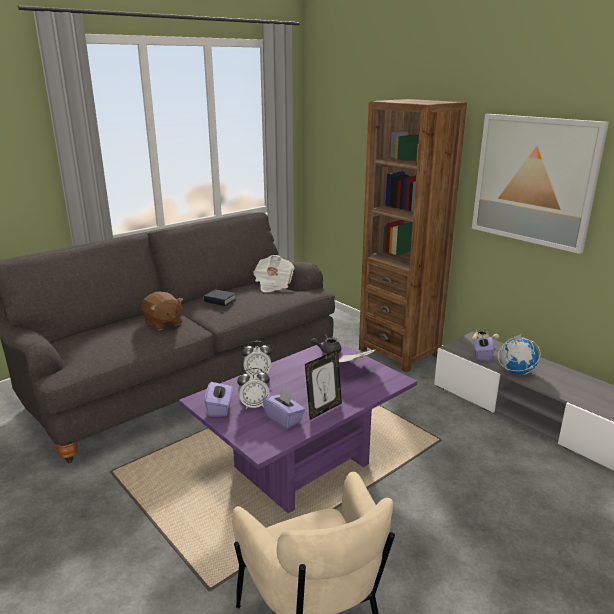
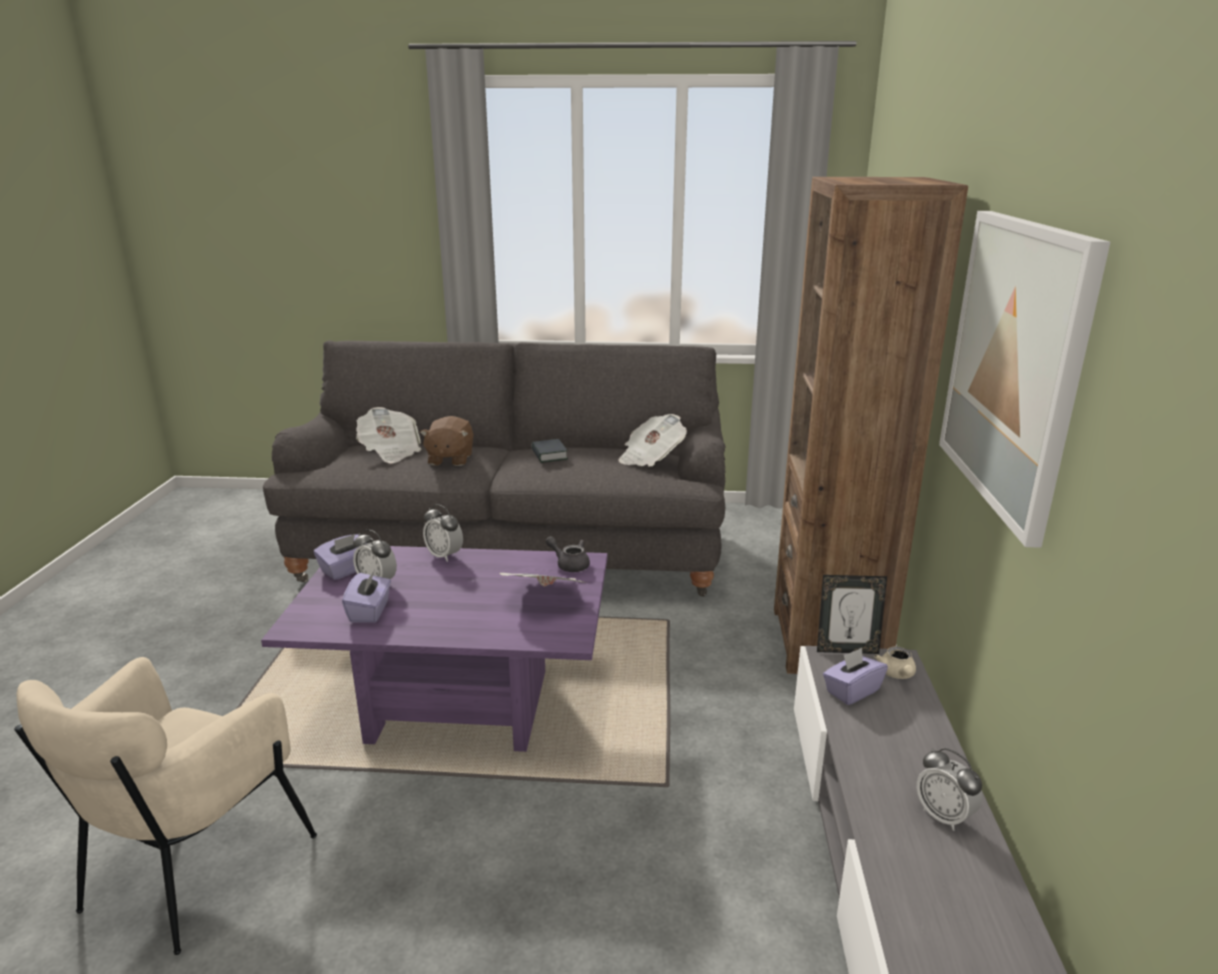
camera: 45 degrees right, 0 degrees up
(112, 333) = (390, 451): none -> newspaper
(323, 410) = (421, 624): picture frame -> picture frame (846, 650)
(516, 372) = (858, 744): globe -> none
(572, 380) = (943, 816): none -> alarm clock

